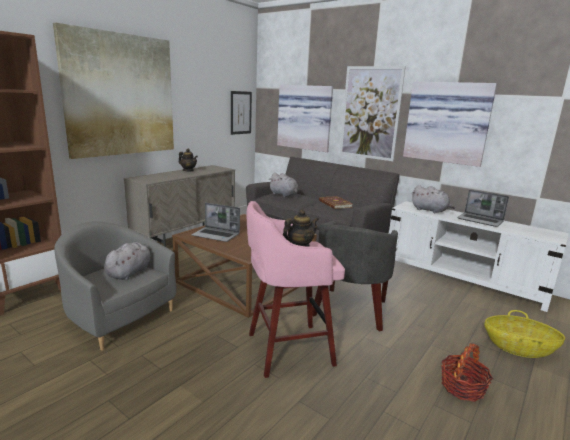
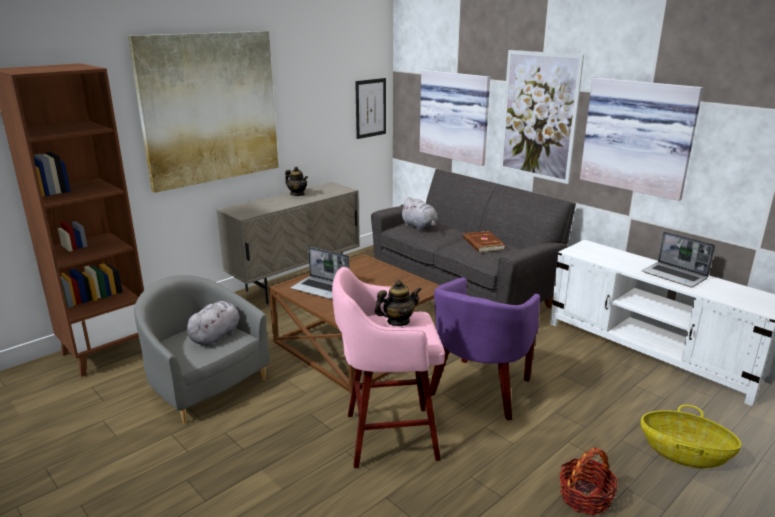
camera: 10 degrees right, 5 degrees up
(350, 310) = (480, 390): grey armchair -> purple armchair
(430, 210) = (611, 257): grey plush toy -> none

